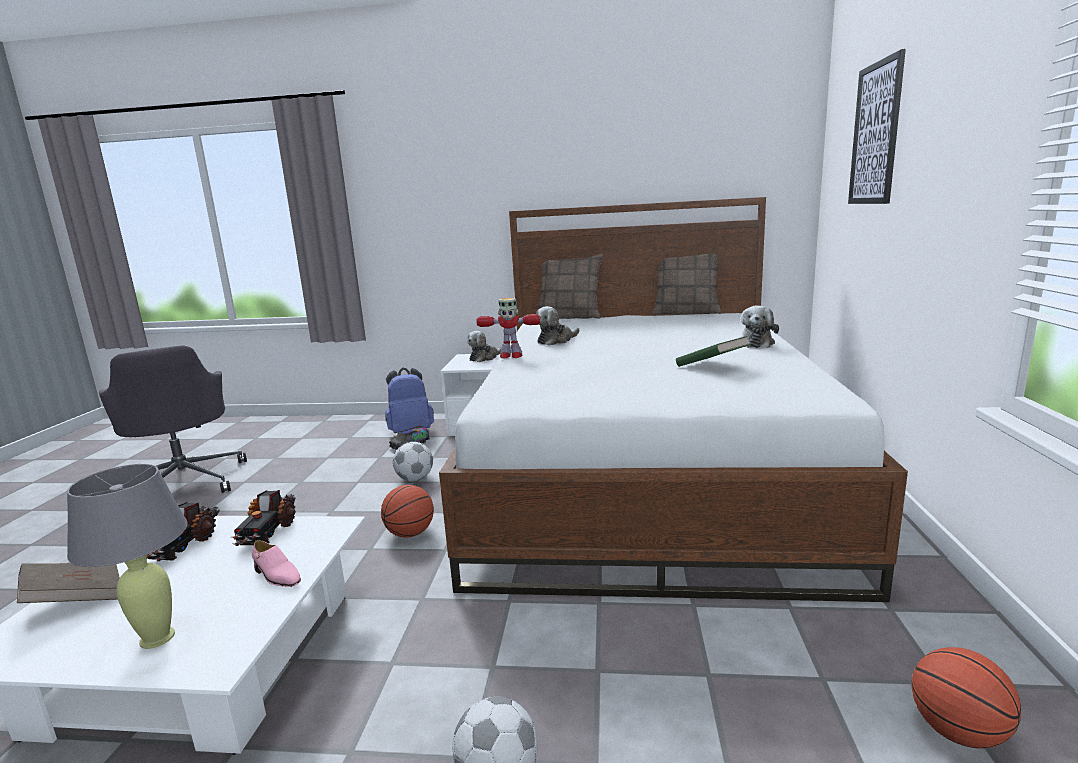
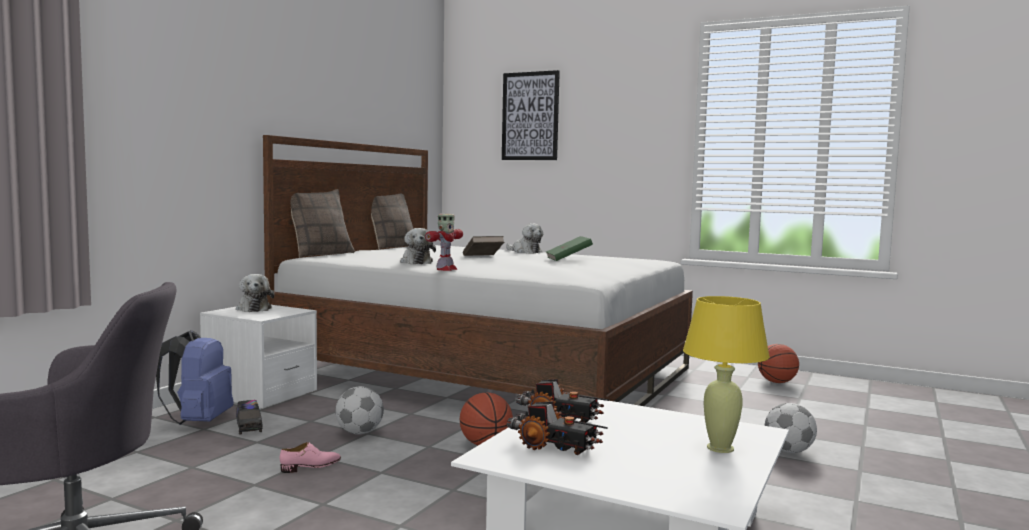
camera: 70 degrees left, 10 degrees down
(76, 600) = (636, 480): brown book -> brown book (482, 257)
(158, 638) = (720, 448): grey table lamp -> yellow table lamp
(276, 576) = (647, 417): pink shoe -> pink shoe (311, 466)

